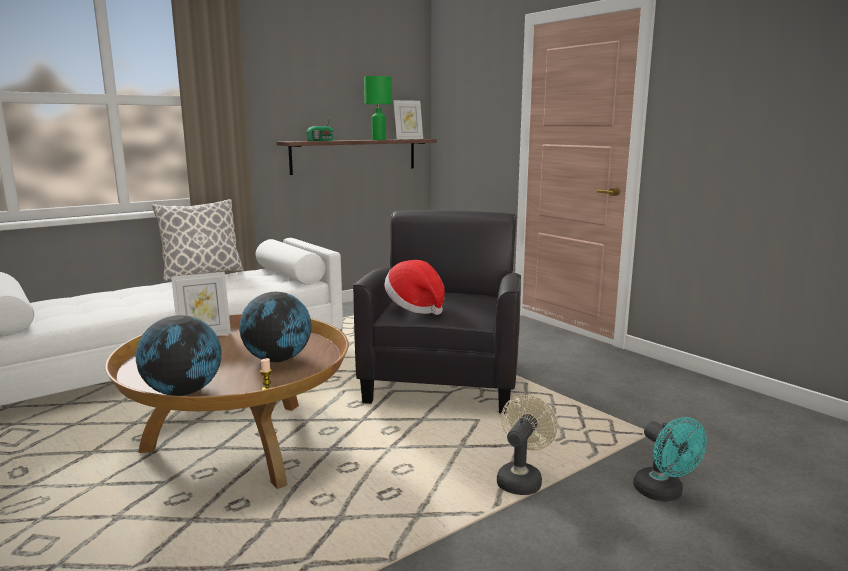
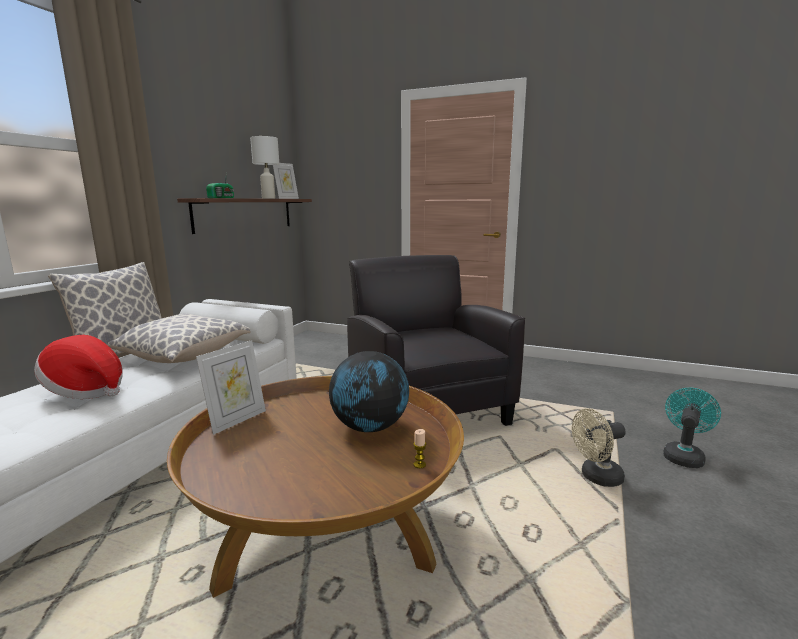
camera: 30 degrees left, 0 degrees up
(184, 392) = (335, 500): globe -> none
(232, 285) = (184, 357): none -> pillow
(379, 139) = (269, 198): green table lamp -> white table lamp
(416, 307) = (421, 346): hat -> hat (86, 390)
(521, 479) = (596, 477): beige fan -> beige fan turned 105 degrees counterclockwise
(663, 493) = (683, 455): turquoise fan -> turquoise fan turned 90 degrees counterclockwise

